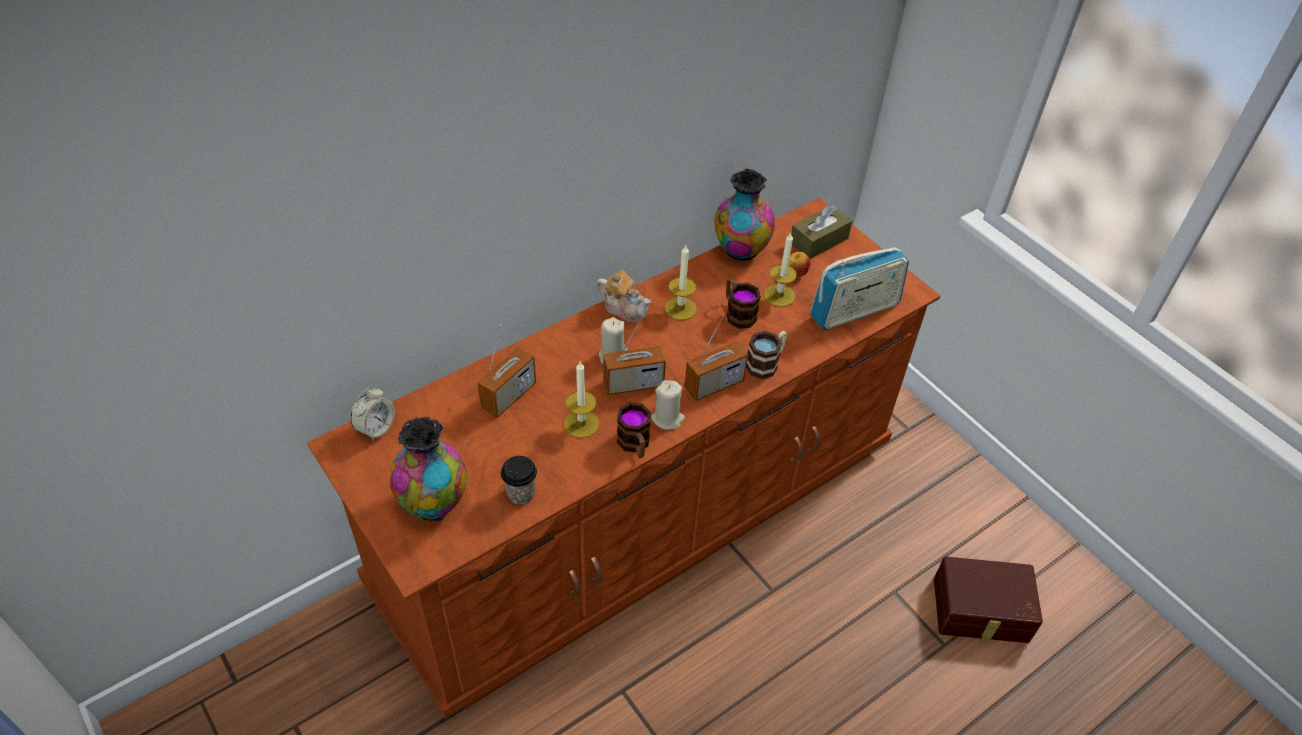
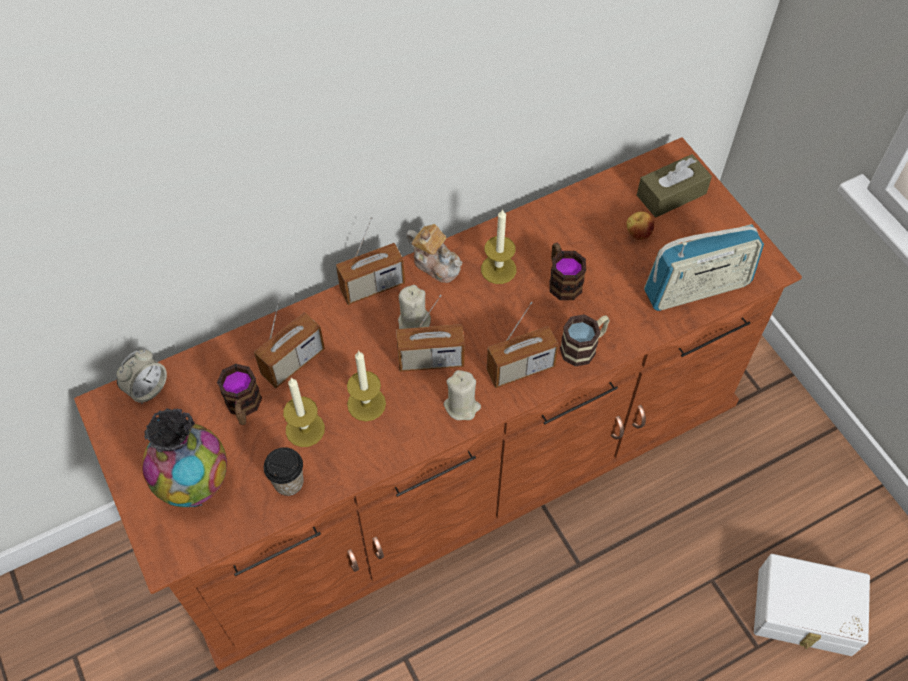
camera: 10 degrees right, 10 degrees up
(570, 330) = (372, 287): none -> radio
(635, 445) = (421, 436): mug -> mug (243, 407)
(740, 250) = (578, 200): vase -> none
(779, 295) = (613, 262): candle -> candle (305, 429)
(981, 611) = (805, 614): brown storage box -> white storage box

